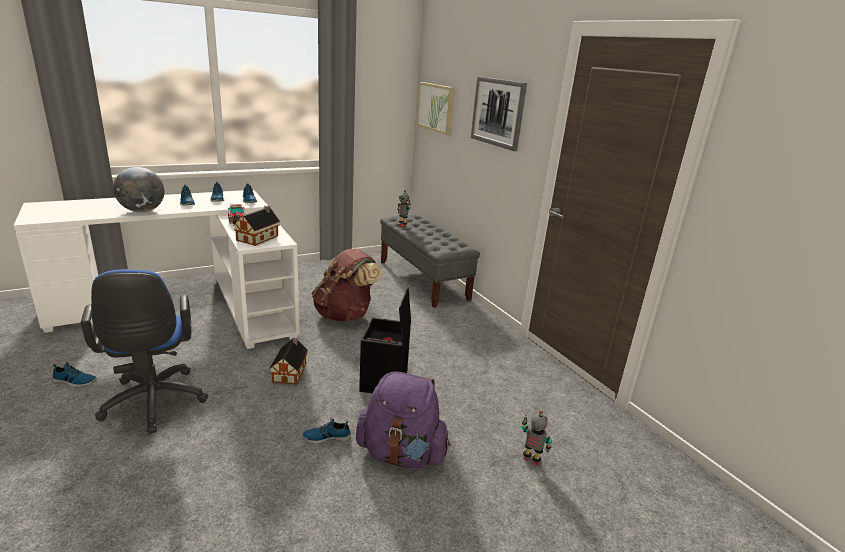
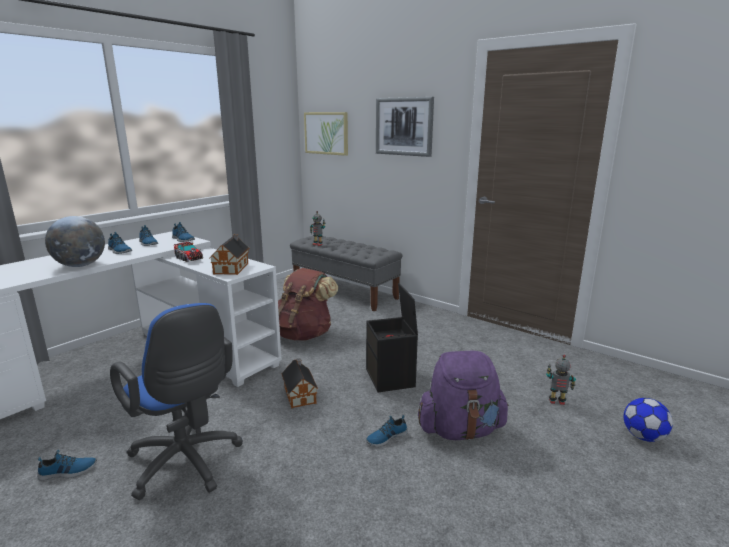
camera: 20 degrees left, 5 degrees down
(592, 531) = (643, 437): none -> football

